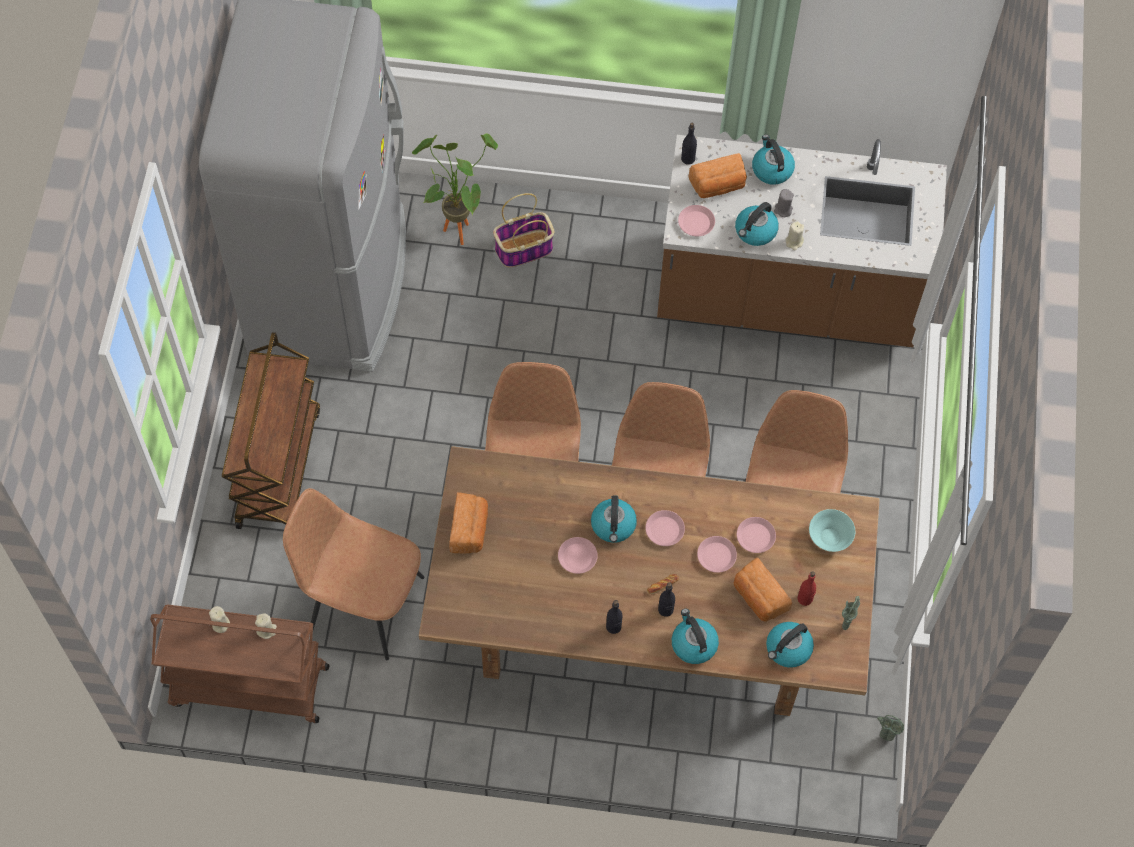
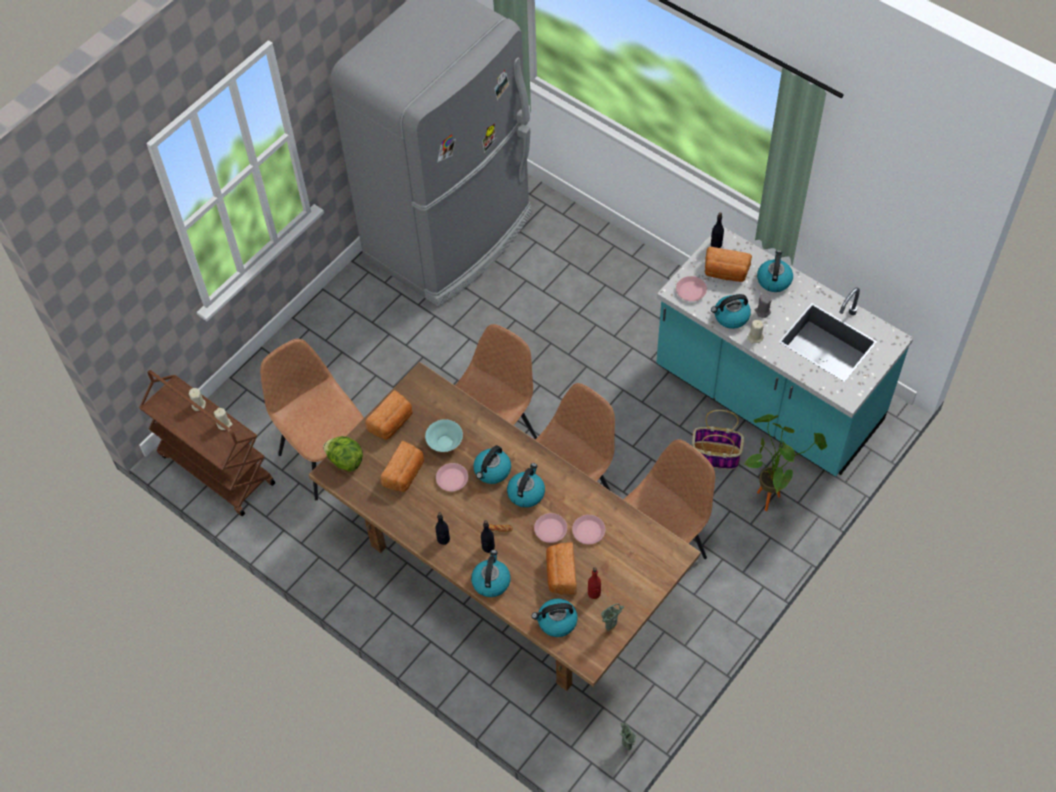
camera: 35 degrees right, 5 degrees down
(278, 467) = (333, 338): brown cart -> none
(448, 598) = (345, 460): none -> lettuce
(457, 226) = (562, 239): potted plant -> potted plant (770, 494)
(523, 249) = (597, 275): basket -> basket (714, 455)
(523, 578) = (405, 474): none -> bread
(664, 530) = (526, 492): pink plate -> kettle
(786, 296) = (767, 397): brown counter -> turquoise counter
(830, 537) = (643, 560): turquoise bowl -> turquoise bowl (445, 442)

